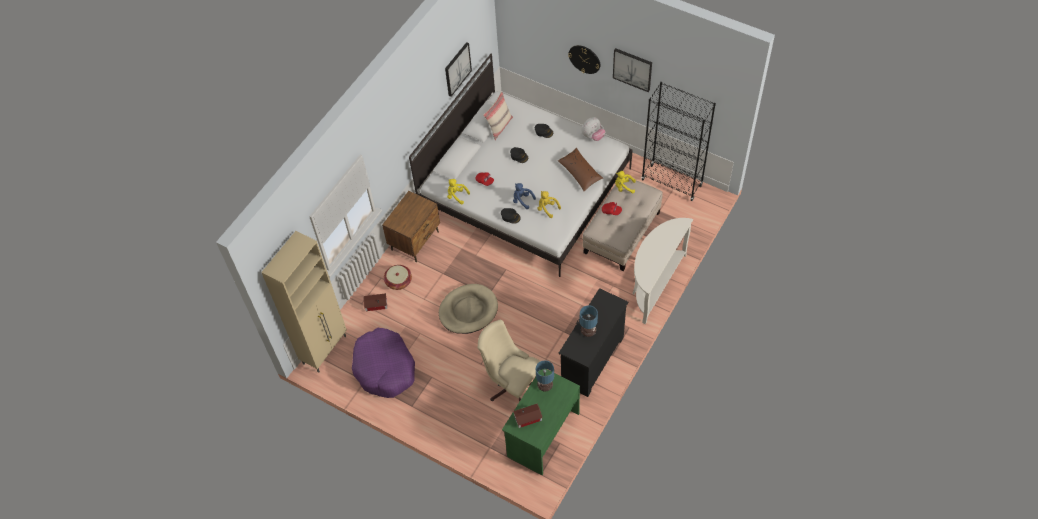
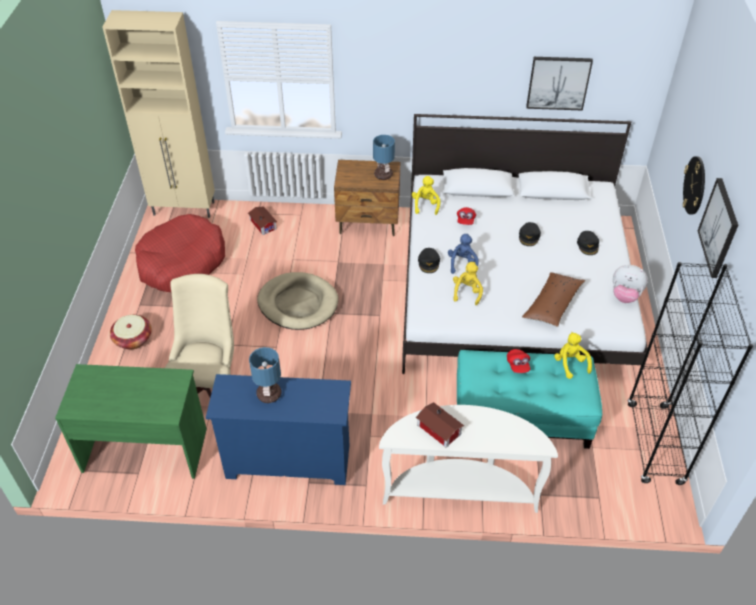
camera: 60 degrees right, 10 degrees down
(384, 368) = (182, 263): purple dog bed -> red dog bed
(398, 281) = (304, 230): basket -> basket (133, 339)
(499, 126) = (560, 203): beige pillow -> none
(529, 418) = (102, 386): toy house -> toy house (439, 430)
(545, 384) = (165, 384): table lamp -> table lamp (384, 175)
(592, 360) = (287, 461): black dresser -> blue dresser
(621, 232) = (521, 415): beige ottoman -> turquoise ottoman

